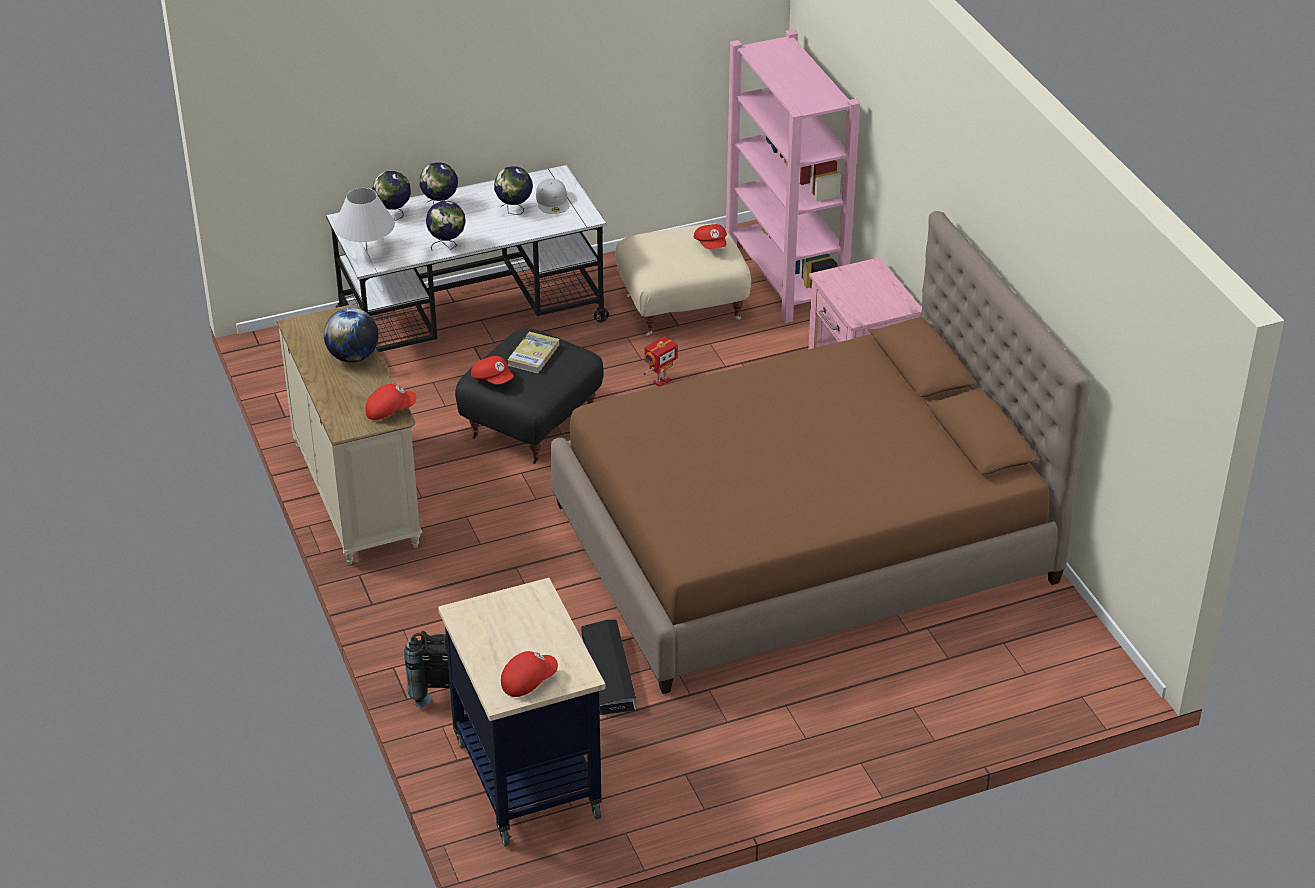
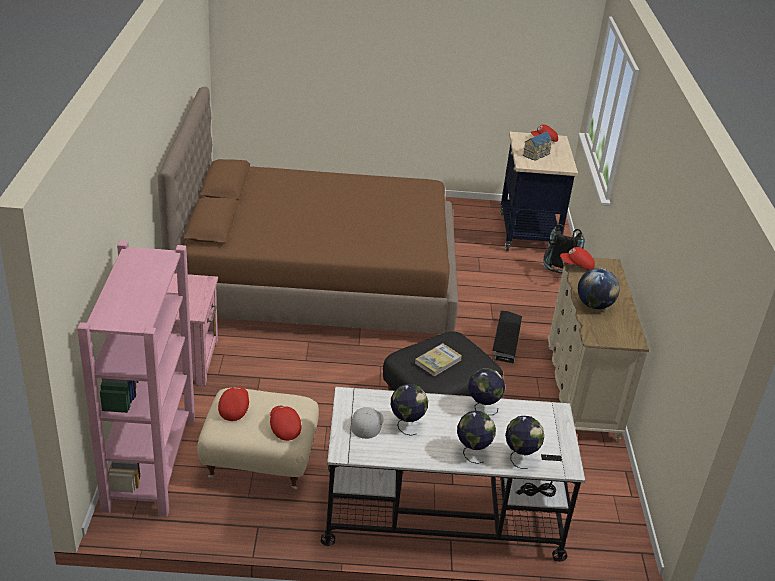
camera: 160 degrees left, 5 degrees down
(367, 252) = (555, 424): white table lamp -> none
(493, 379) = (476, 354): red cap -> red cap (284, 428)
(526, 629) = (537, 154): none -> toy house
(608, 672) = (466, 259): black storage box -> black storage box (506, 340)
(661, 381) = (325, 403): toy robot -> none

